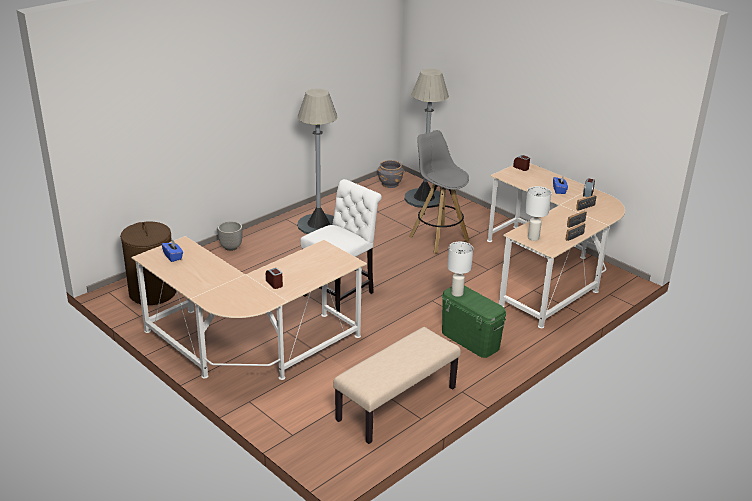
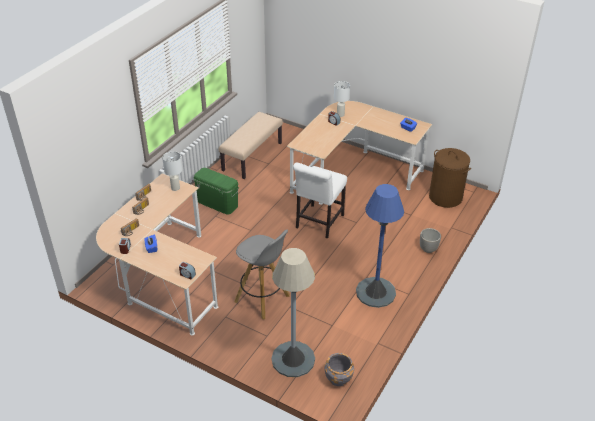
camera: 165 degrees right, 10 degrees up
(318, 225) = (376, 292): grey floor lamp -> blue floor lamp
(457, 293) = (227, 180): white table lamp -> white table lamp (340, 115)

